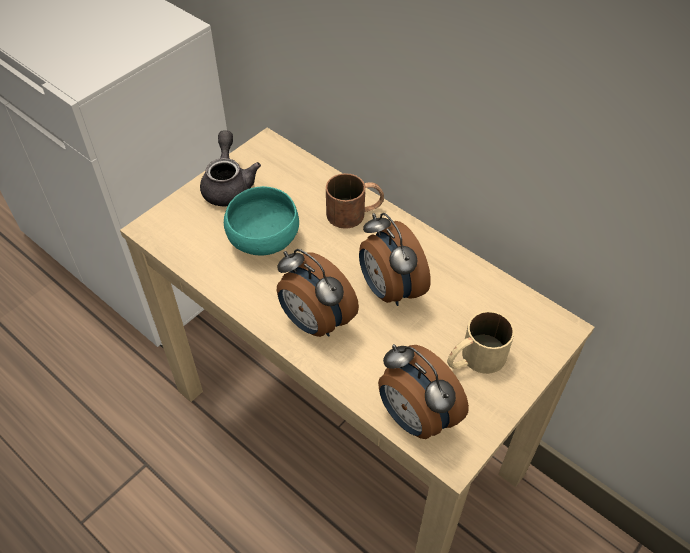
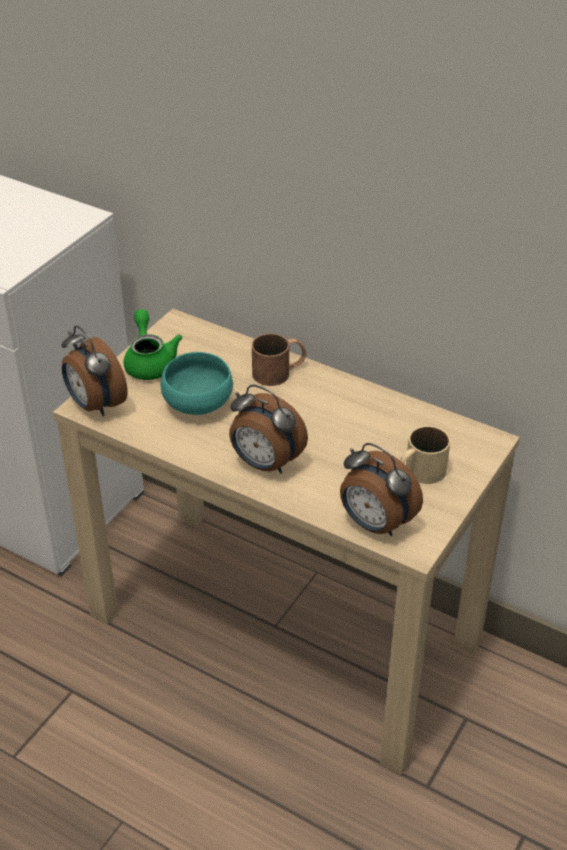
camera: 10 degrees left, 10 degrees down
(229, 185) = (149, 362): grey teapot -> green teapot
(389, 290) = (327, 430): alarm clock -> alarm clock (95, 405)

